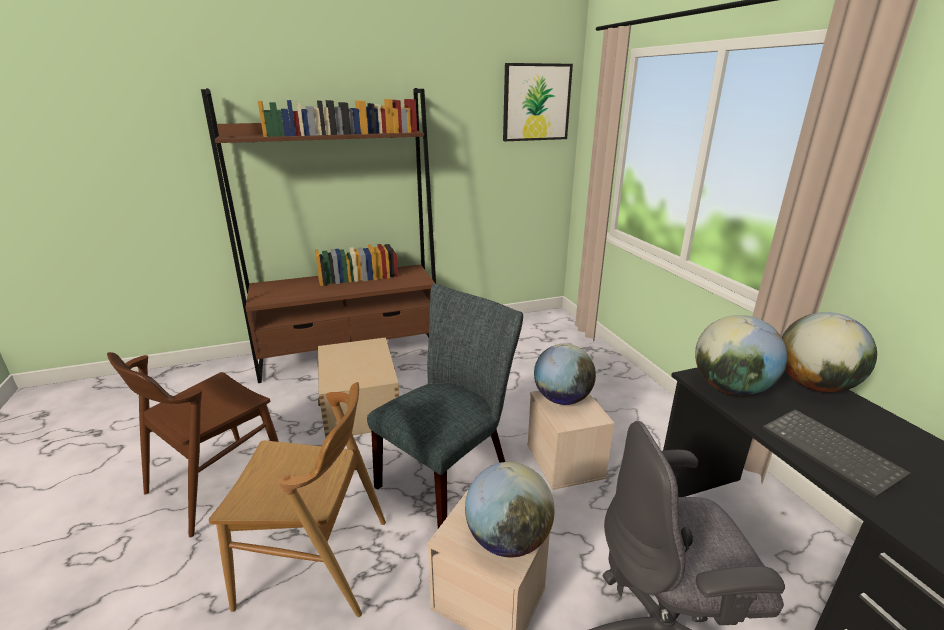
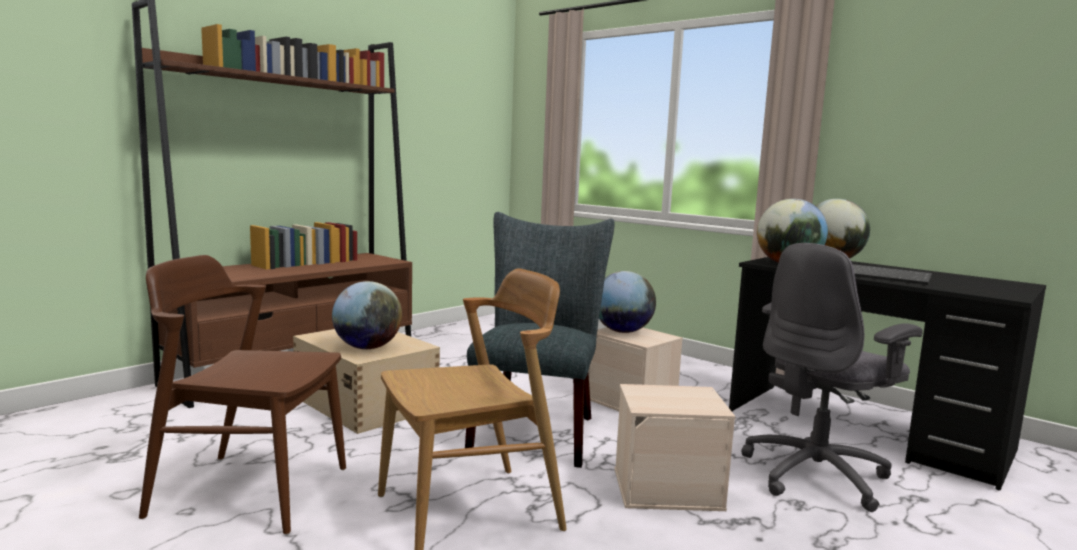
camera: 30 degrees left, 15 degrees down
(217, 483) = (250, 491): brown chair -> brown chair turned 90 degrees clockwise
(507, 539) = (692, 398): globe -> globe (367, 347)
(536, 102) = (477, 80): picture -> none

